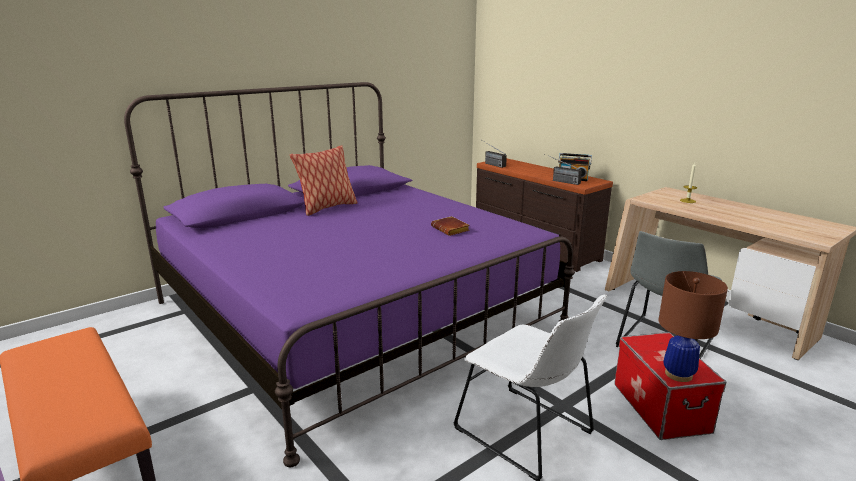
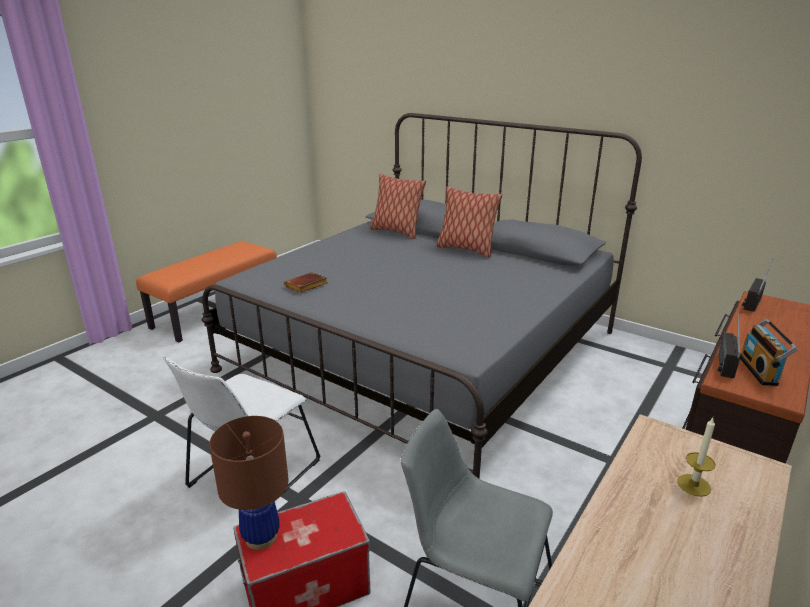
camera: 75 degrees right, 5 degrees up
(239, 225) = (396, 232): none -> pillow
(353, 313) = (424, 350): purple bed -> grey bed
(451, 229) = (441, 309): brown book -> brown book (306, 286)

